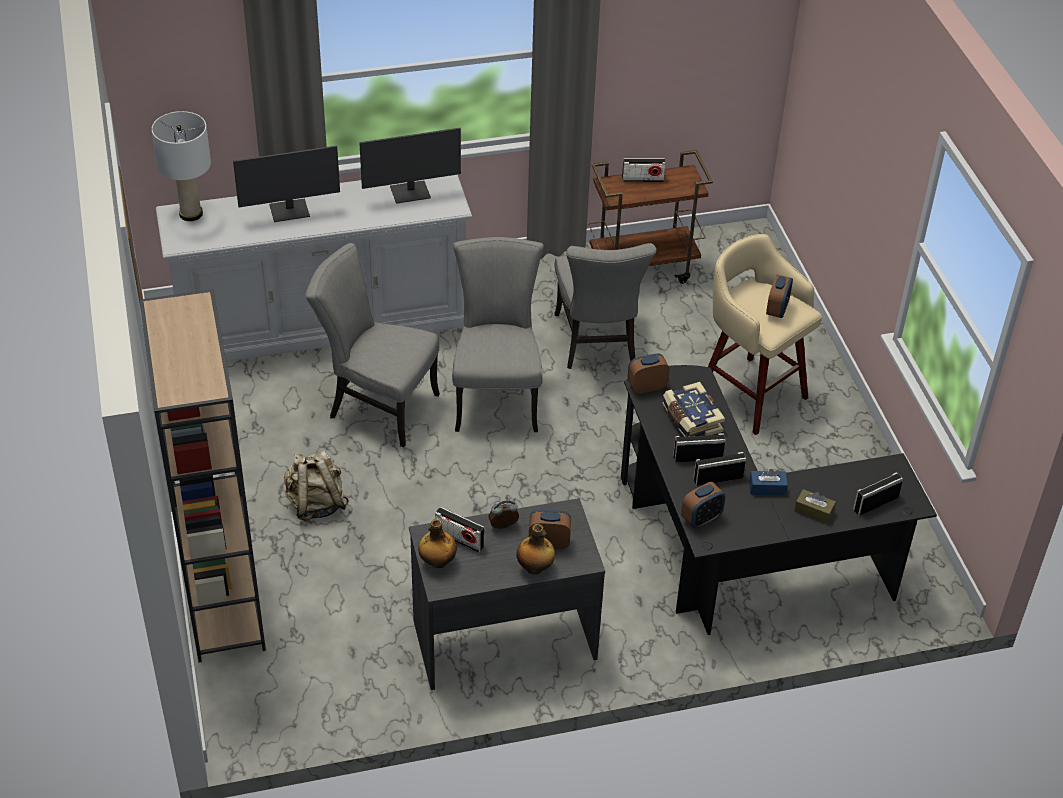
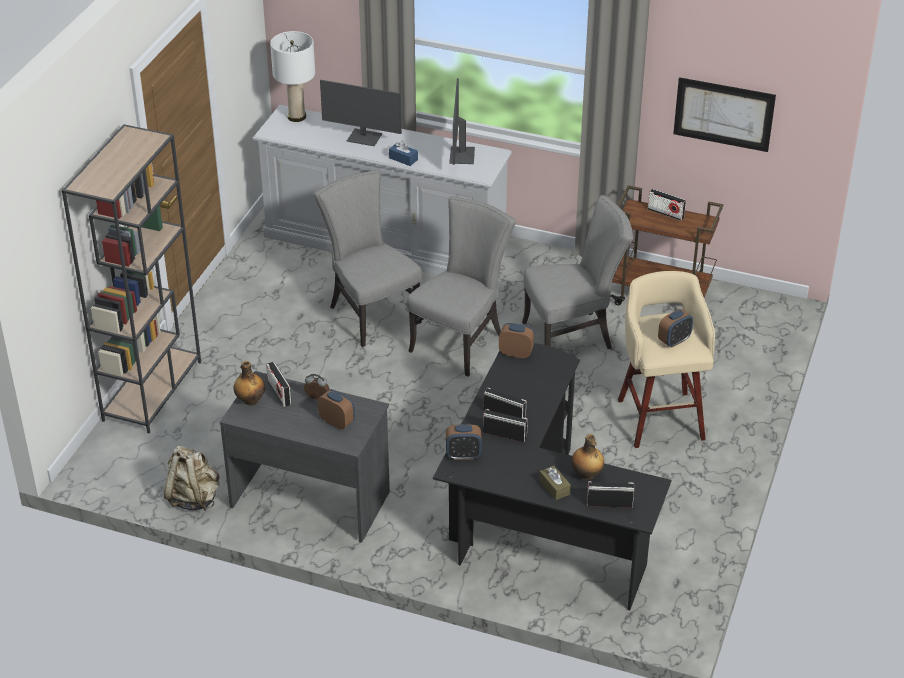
camera: 35 degrees right, 5 degrees down
(315, 504) = (267, 358): beige backpack -> beige backpack (194, 498)
(410, 193) = (461, 155): monitor -> monitor turned 75 degrees clockwise
(535, 568) = (311, 433): bottle -> bottle (586, 475)
(597, 344) = (573, 335): grey chair -> grey chair turned 135 degrees counterclockwise
(679, 54) = (723, 114): none -> picture
(691, 420) = (526, 388): book -> none
(767, 488) = (535, 457): blue tissue box -> blue tissue box (403, 159)

